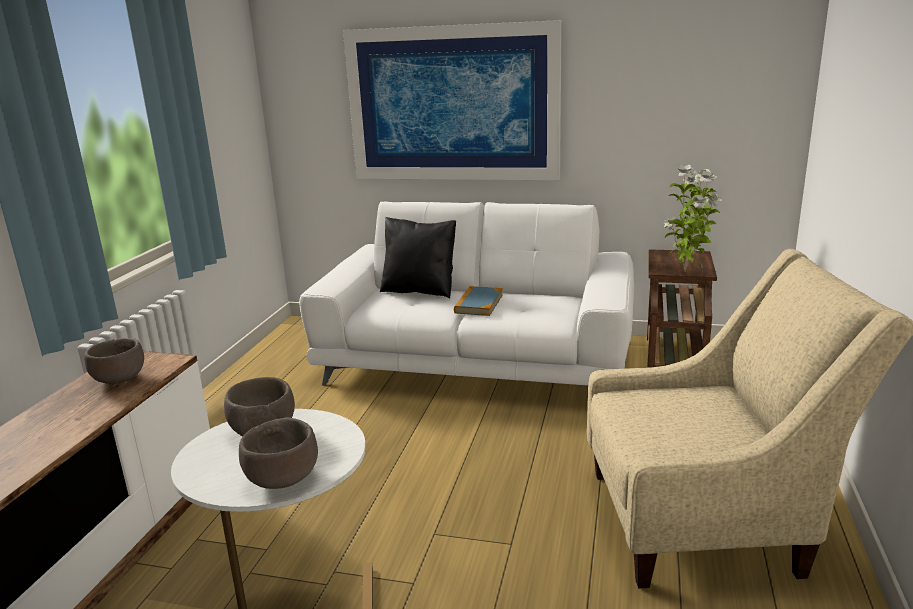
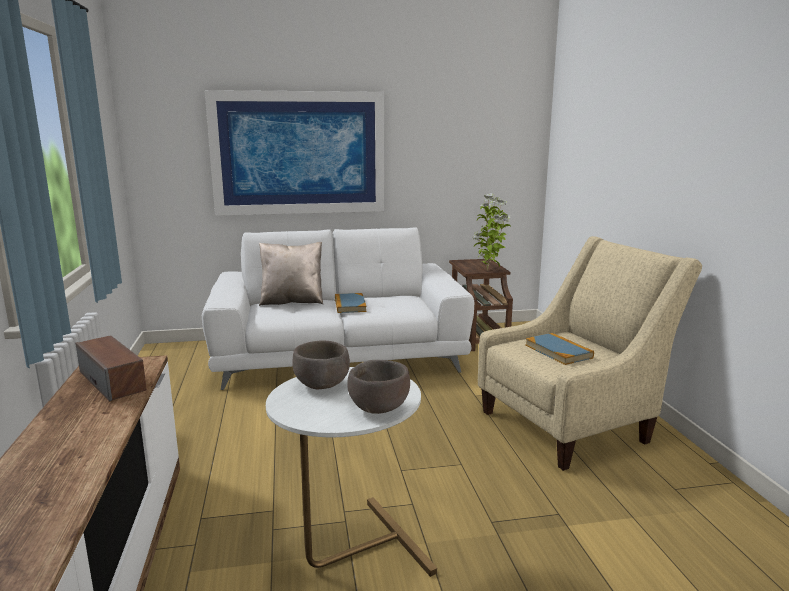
camera: 25 degrees left, 5 degrees down
(120, 380) = (113, 381): brown bowl -> speaker
(420, 290) = (292, 302): black pillow -> beige pillow
(680, 418) = (558, 351): none -> book

